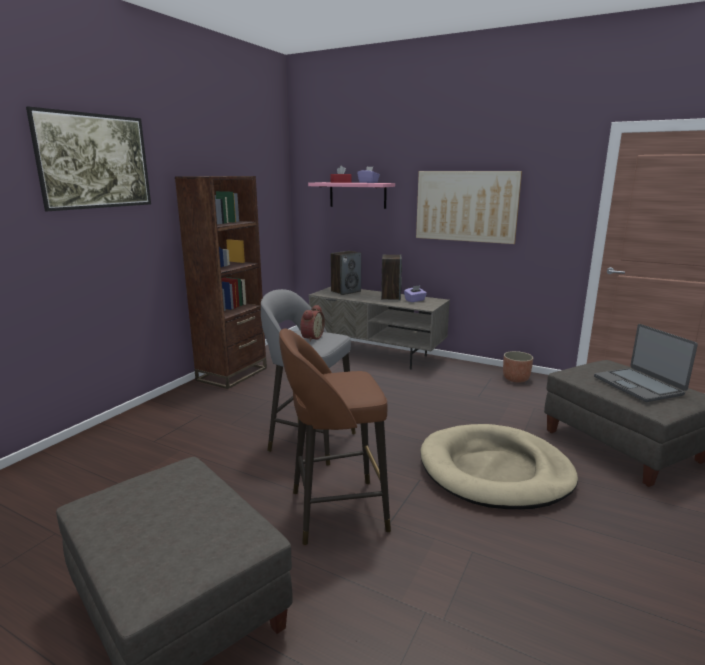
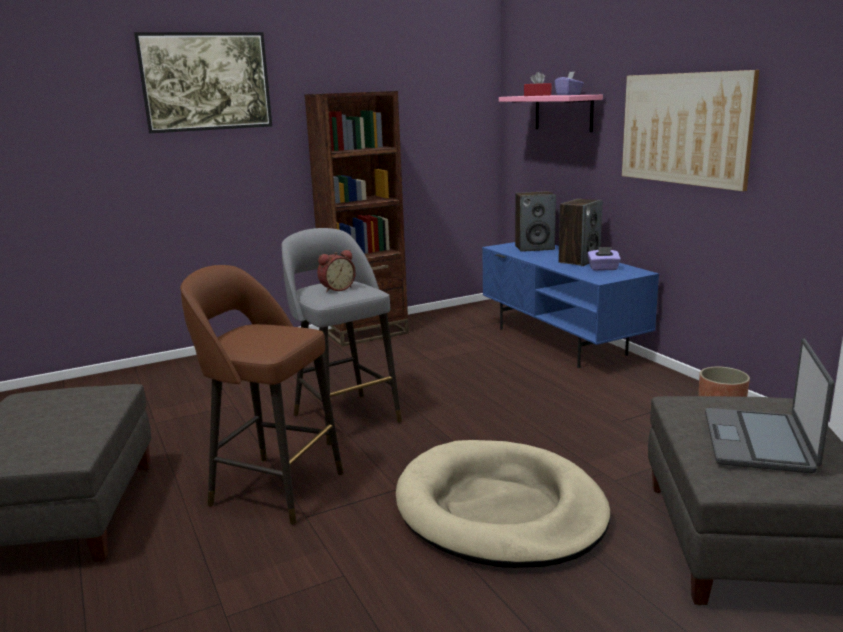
camera: 35 degrees right, 0 degrees up
(377, 354) = (561, 341): grey tv stand -> blue tv stand

